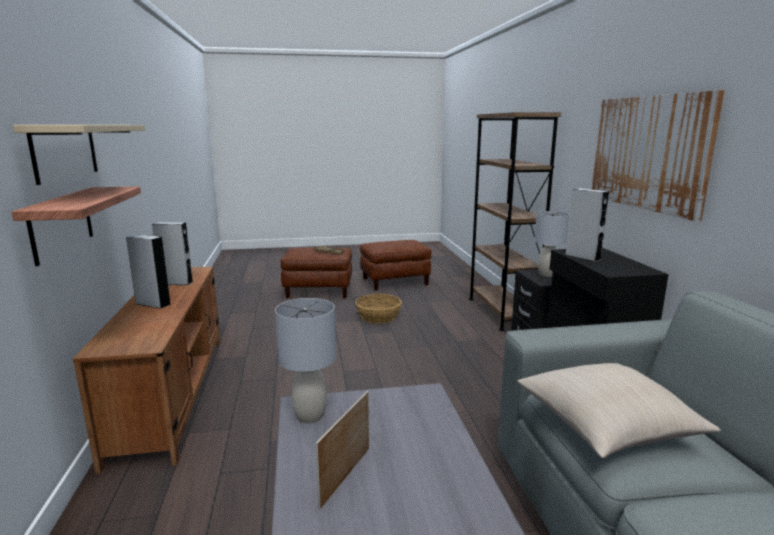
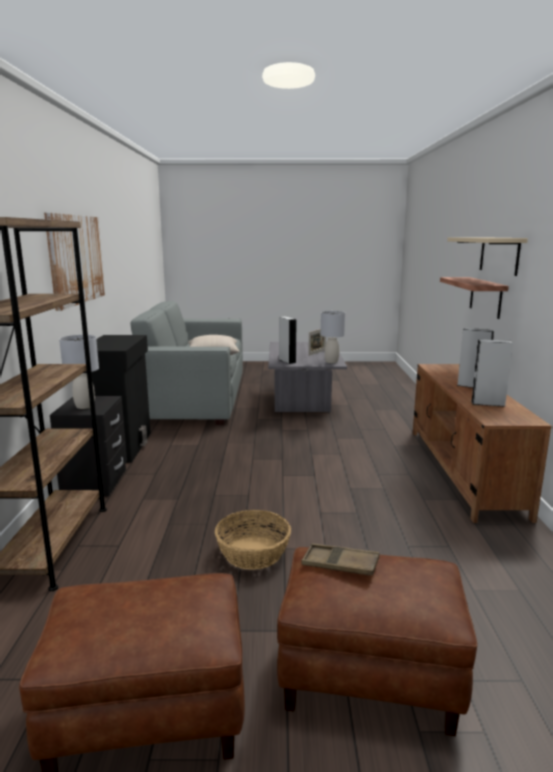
camera: 170 degrees left, 0 degrees up
(582, 257) = (121, 344): grey speaker -> grey speaker (287, 361)

